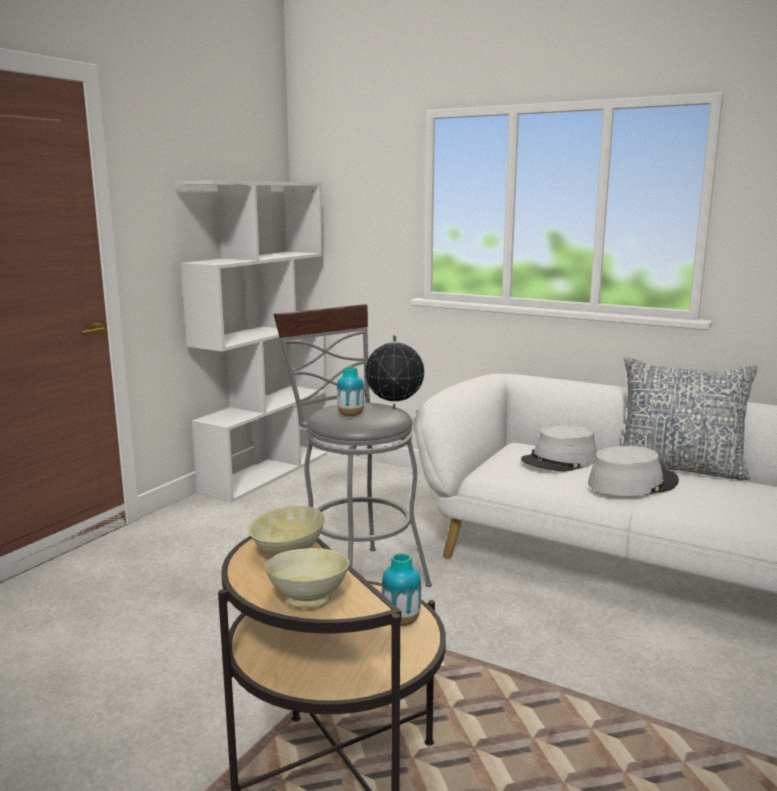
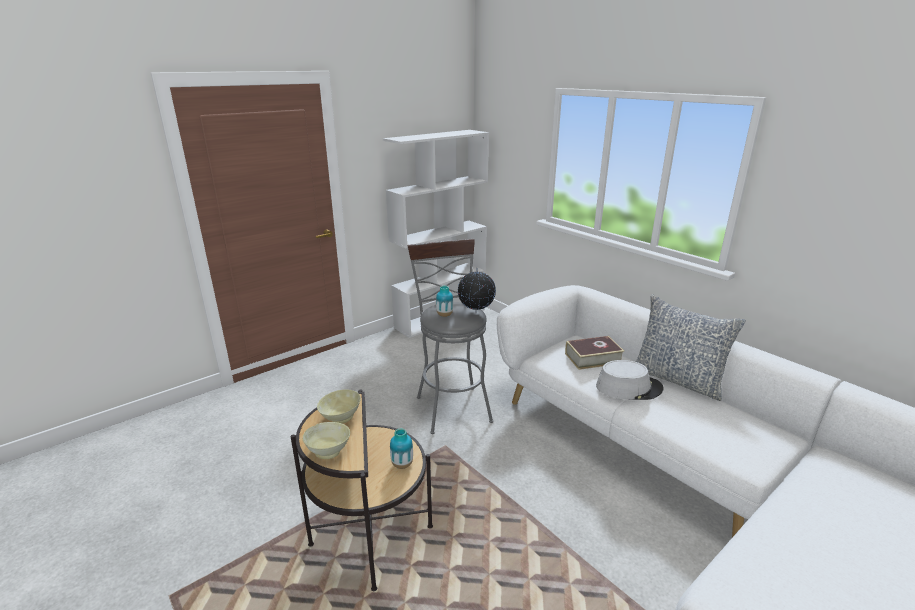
camera: 20 degrees right, 10 degrees up
(559, 460) = (593, 358): grey hat -> book

